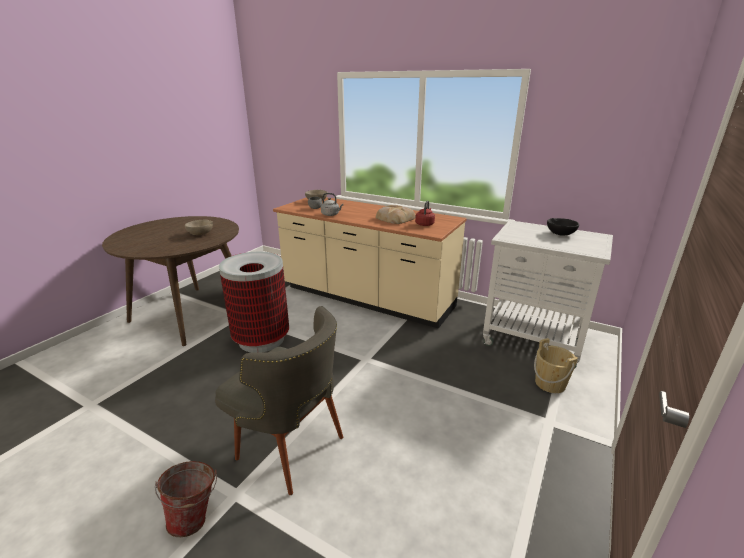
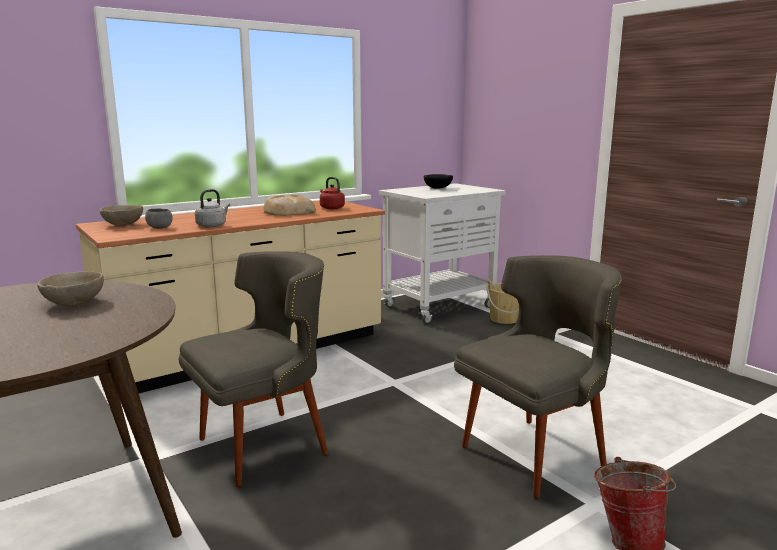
camera: 65 degrees left, 10 degrees down
(261, 340) = (261, 447): trash can -> grey chair

